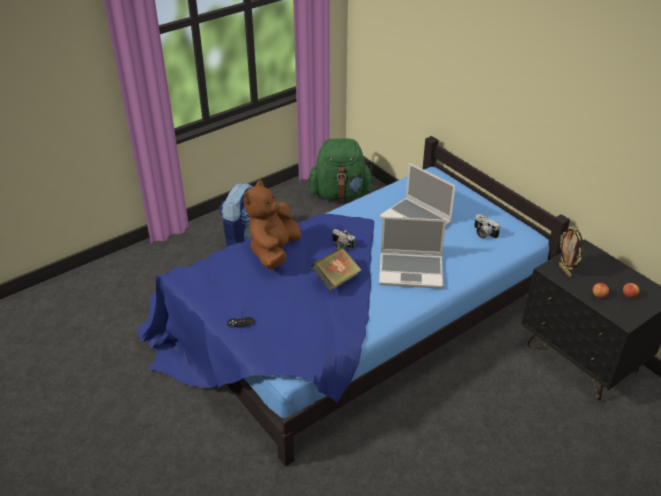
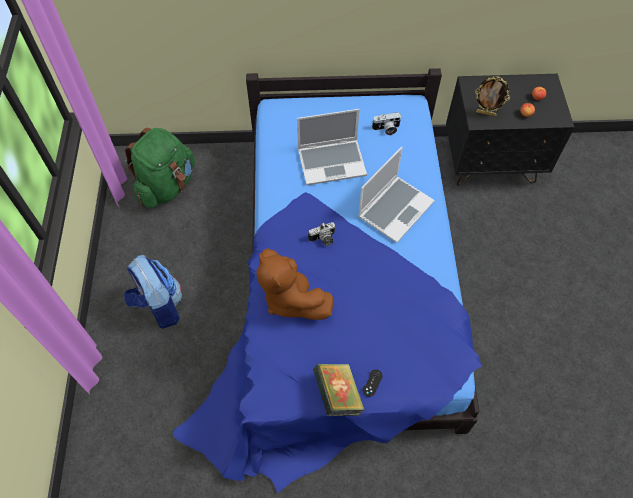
camera: 55 degrees left, 20 degrees up
(336, 280) = (368, 271): book -> book (337, 395)

